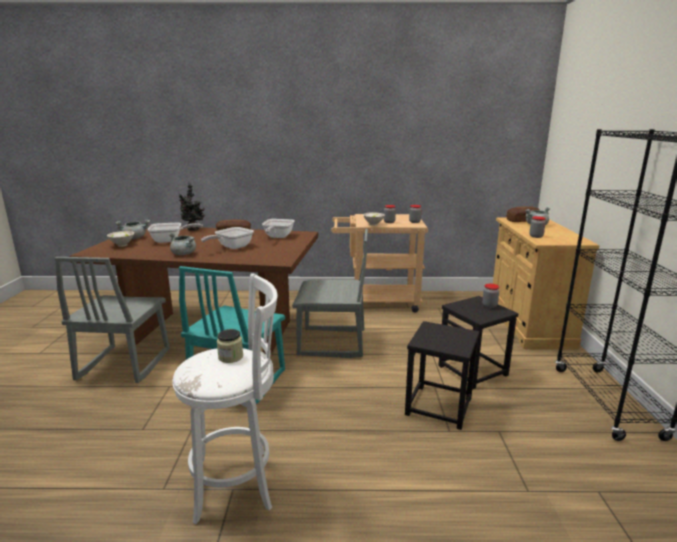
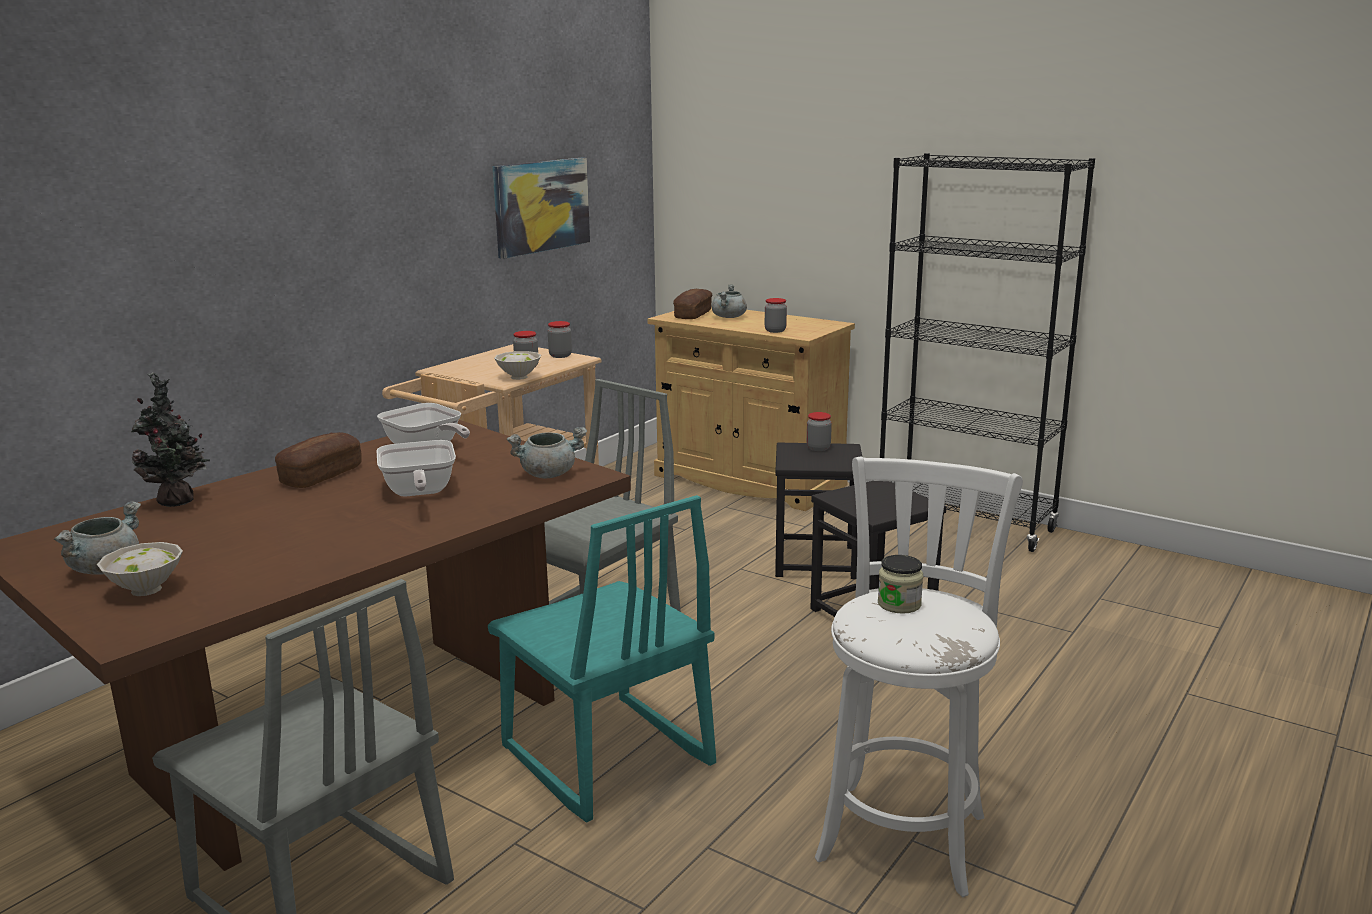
camera: 55 degrees left, 0 degrees up
(170, 240) = (229, 536): frying pan -> none
(184, 254) = (379, 538): grey cooking pot -> grey cooking pot (548, 474)
(450, 149) = (541, 206): none -> picture

